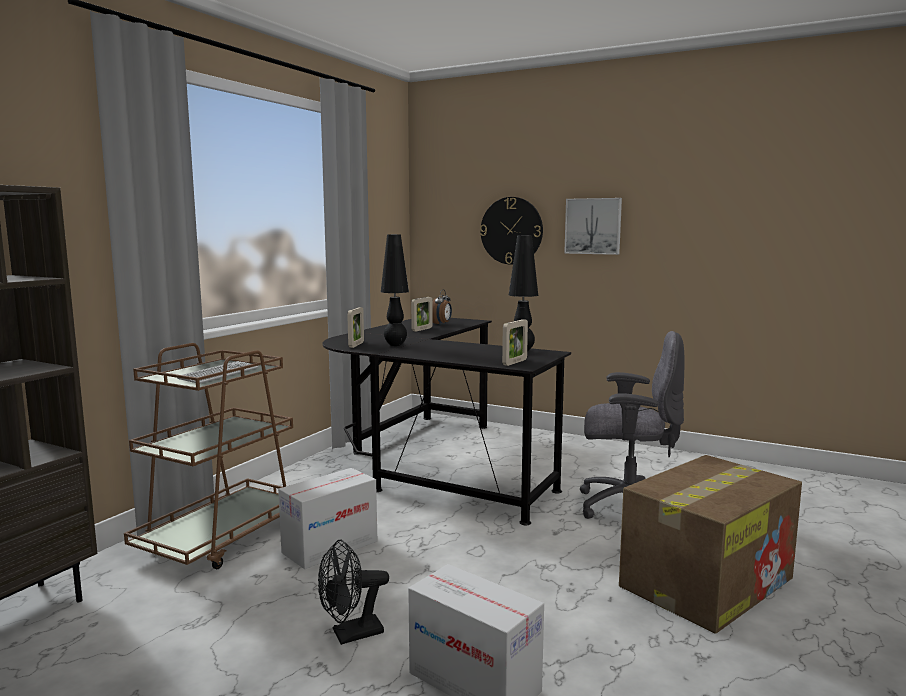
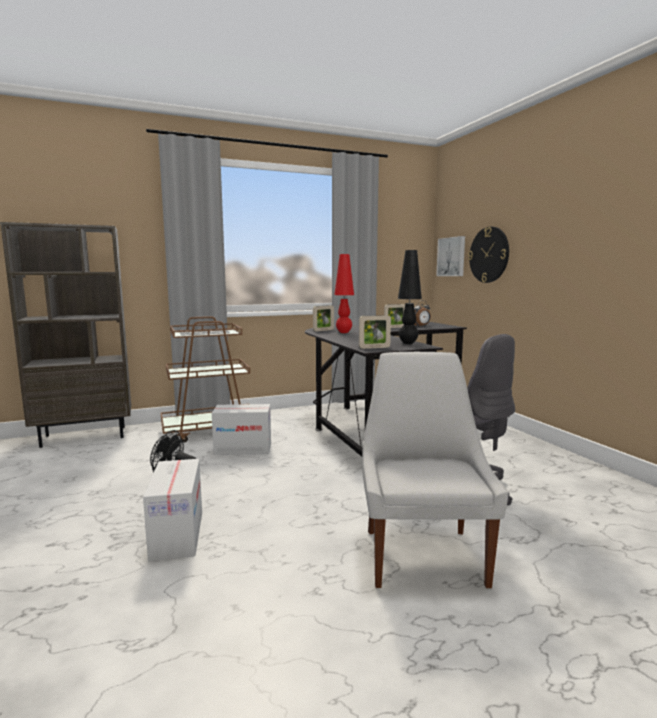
camera: 40 degrees right, 0 degrees up
(395, 345) = (344, 332): black table lamp -> red table lamp
(593, 226) = (544, 247): picture -> picture (452, 257)
(707, 581) = (422, 554): cardboard box -> white chair

